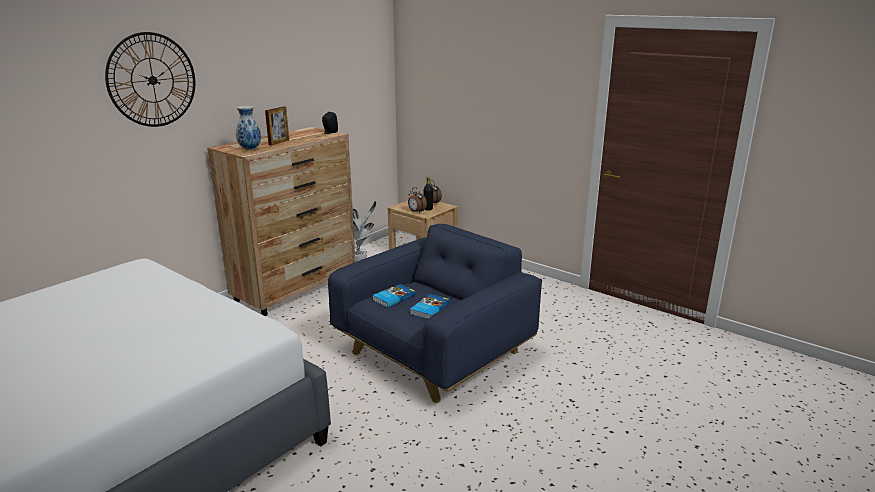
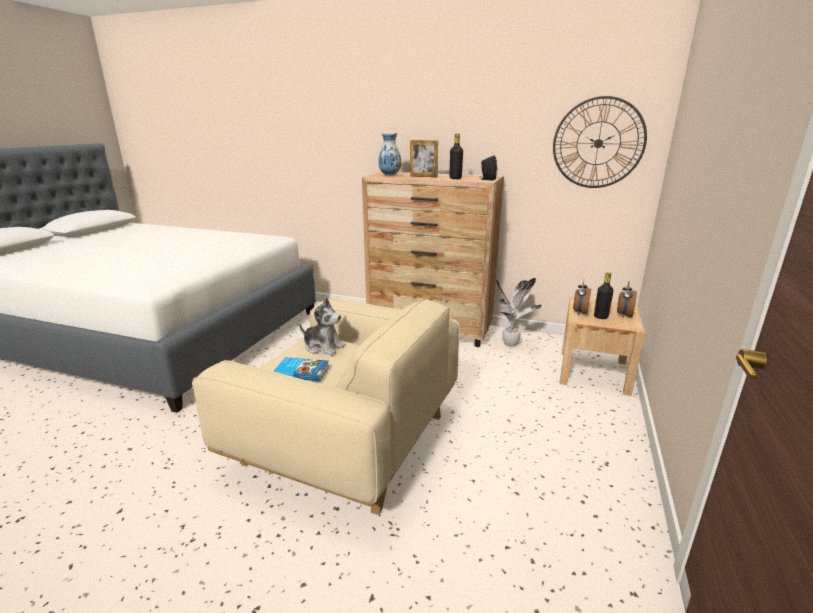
camera: 70 degrees right, 0 degrees up
(152, 80) = (349, 104): wall clock -> wall clock (598, 143)
(308, 137) = (455, 178): none -> black bottle
(393, 297) = (323, 347): book -> plush toy
(434, 353) = (346, 438): blue armchair -> beige armchair

